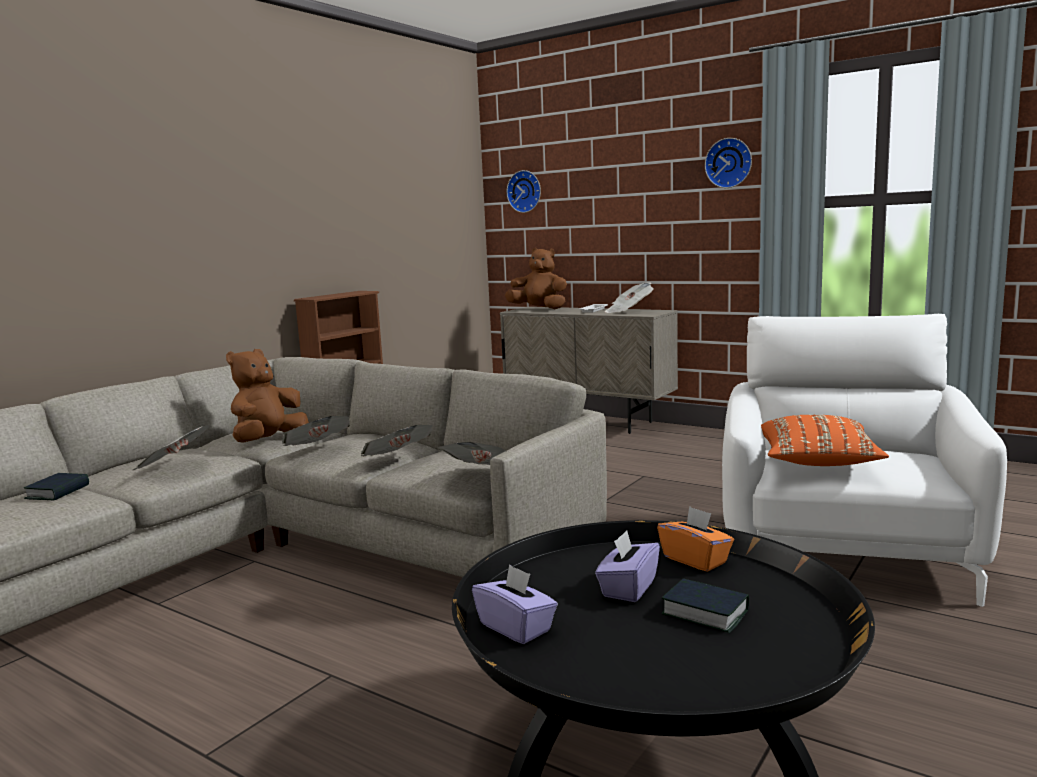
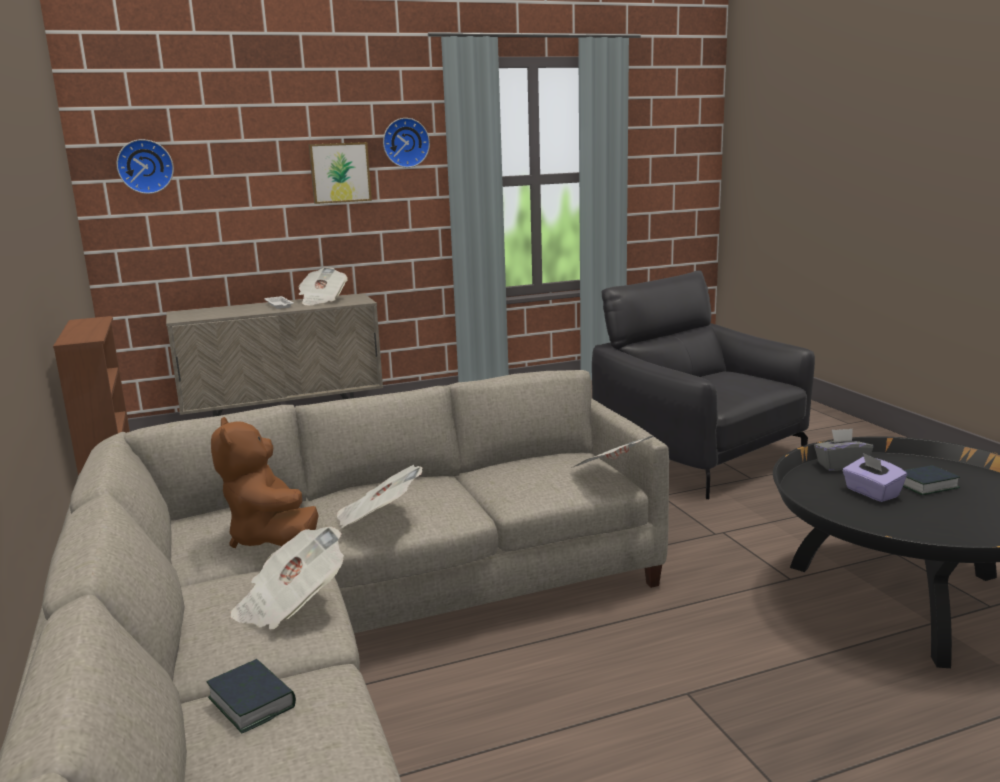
camera: 55 degrees left, 5 degrees up
(398, 461) = (488, 493): newspaper -> none
(516, 627) = (911, 537): purple tissue box -> none
(539, 309) = (202, 312): brown plush toy -> none
(665, 194) = (340, 172): none -> picture
(695, 560) = (841, 466): orange tissue box -> grey tissue box
(817, 462) = (719, 391): orange pillow -> none
(845, 553) = (699, 457): white armchair -> black armchair

